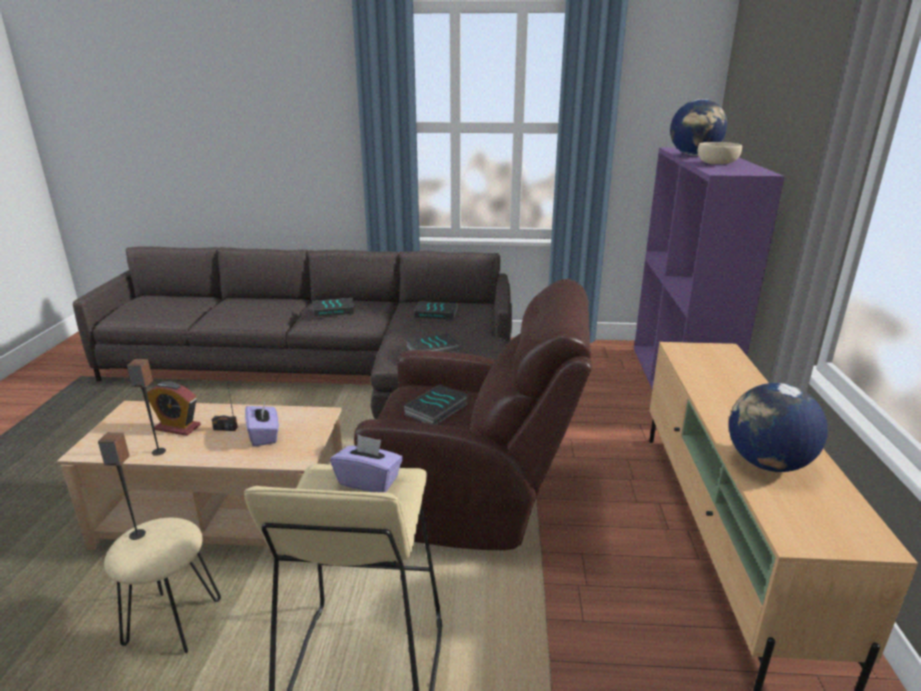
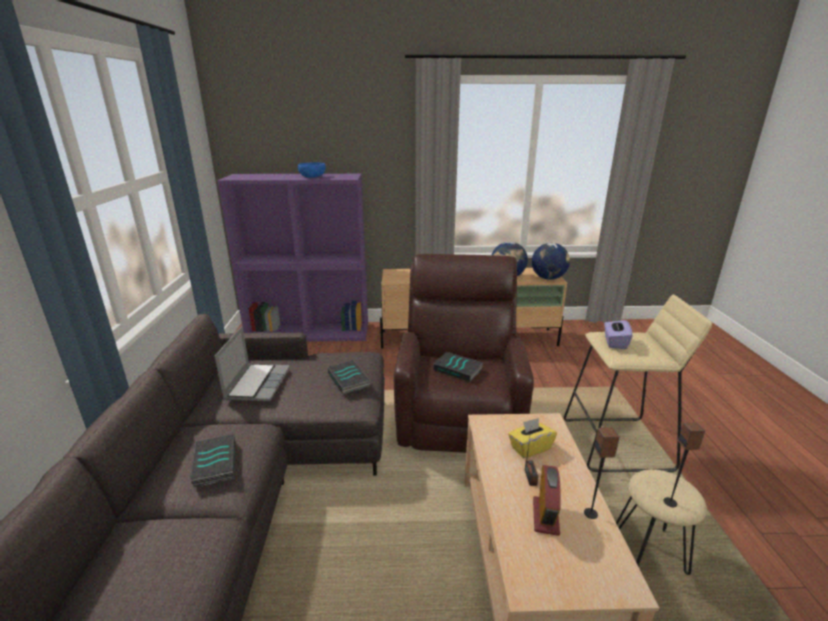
camera: 95 degrees left, 0 degrees up
(264, 435) = (530, 448): purple tissue box -> yellow tissue box
(437, 314) = (257, 383): book -> laptop
(694, 155) = (272, 177): globe -> globe (548, 278)
(717, 163) = (313, 177): beige bowl -> blue bowl

